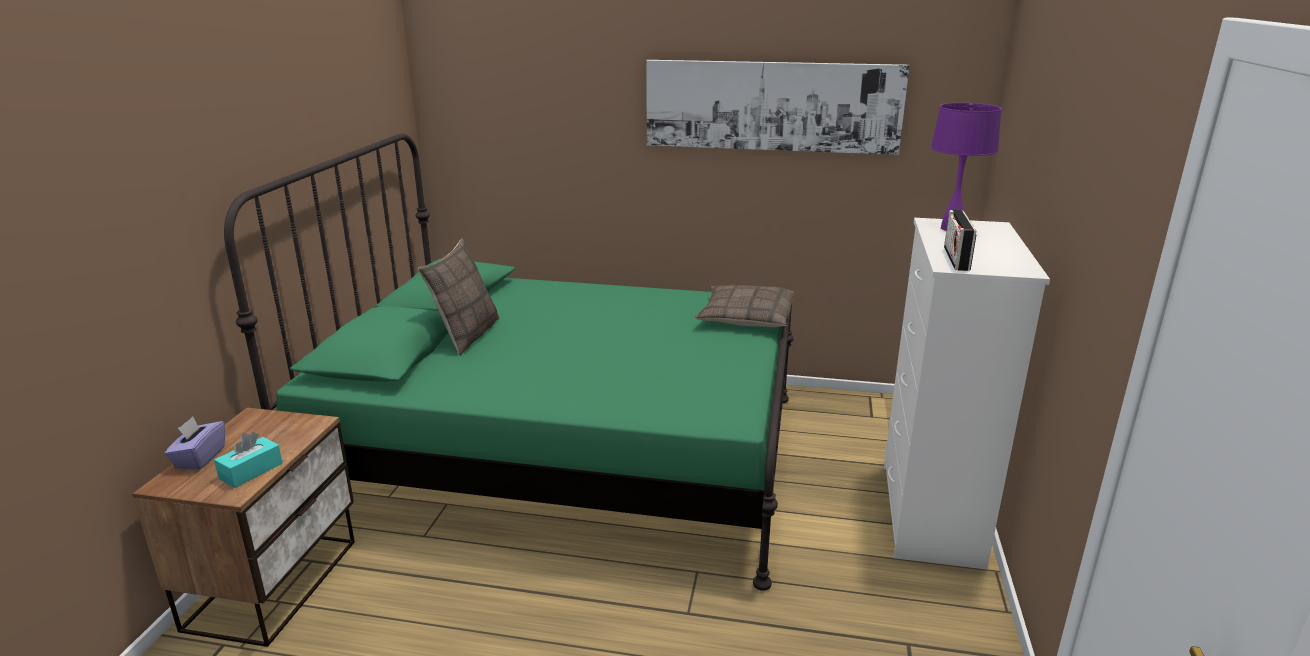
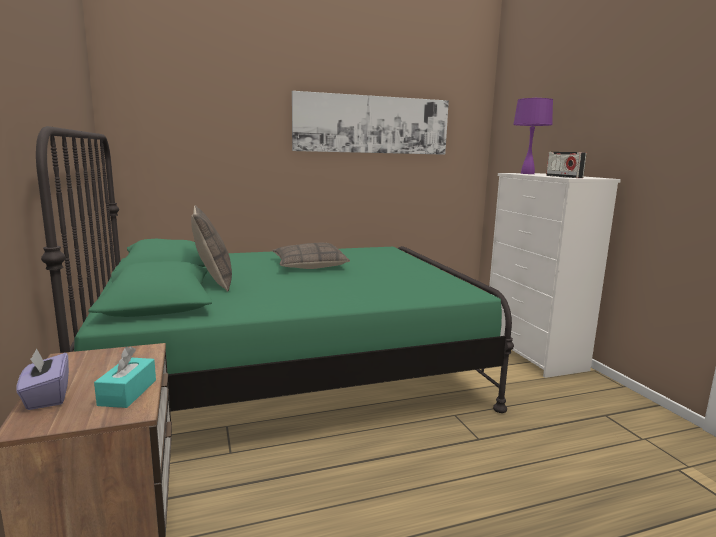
camera: 30 degrees left, 10 degrees down
(745, 317) = (391, 254): pillow -> pillow (309, 265)

